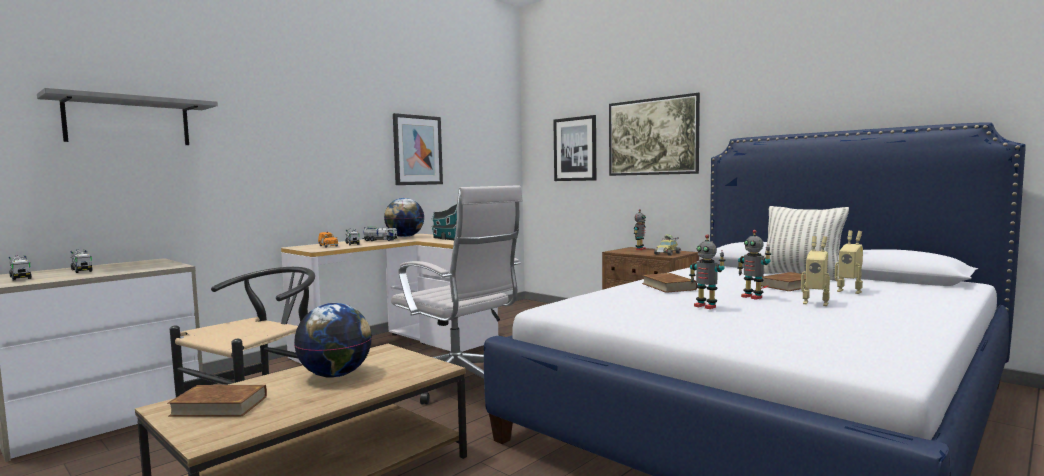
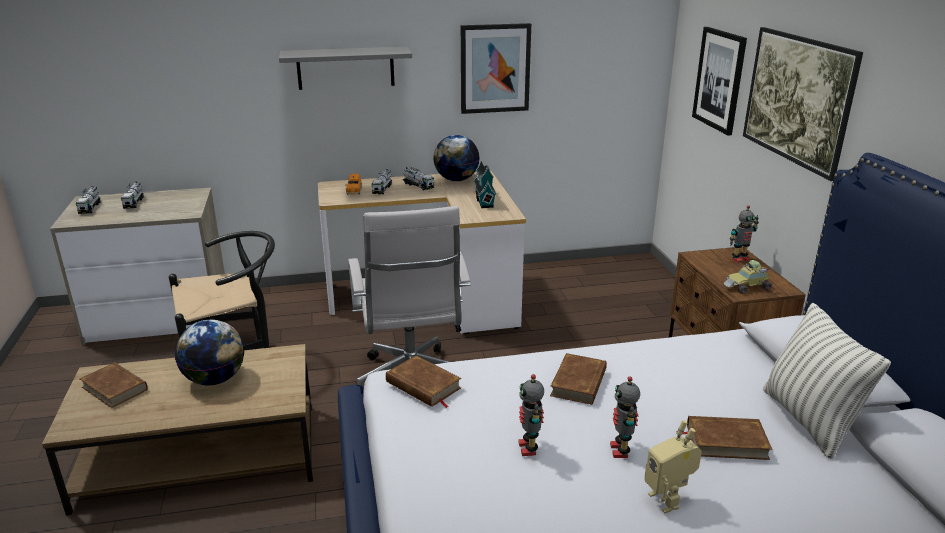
camera: 35 degrees right, 20 degrees up
(128, 122) = (171, 63): grey shelf -> grey shelf (345, 68)
(579, 303) = (423, 385): none -> brown book
(850, 291) = (783, 492): toy robot -> none

